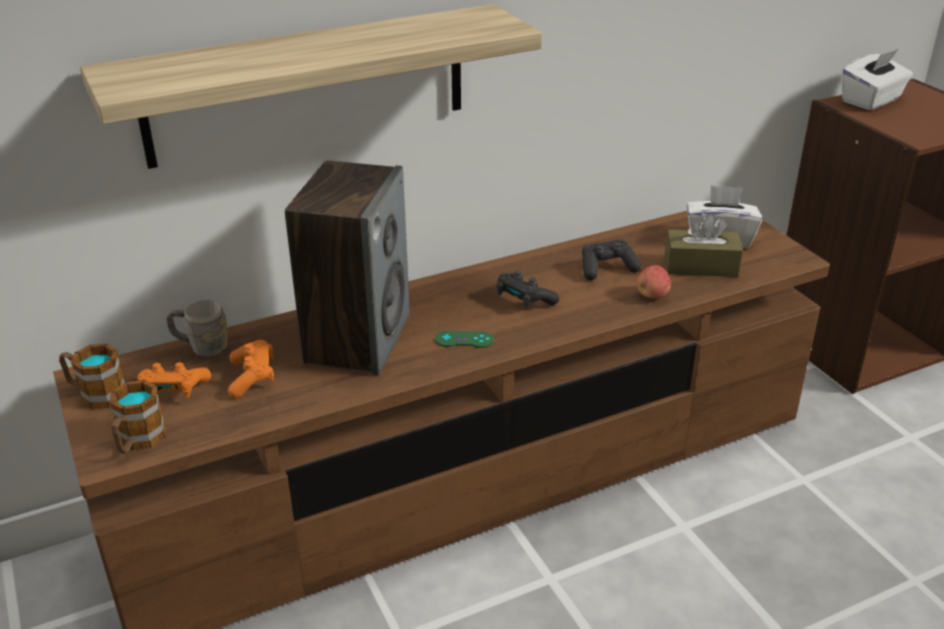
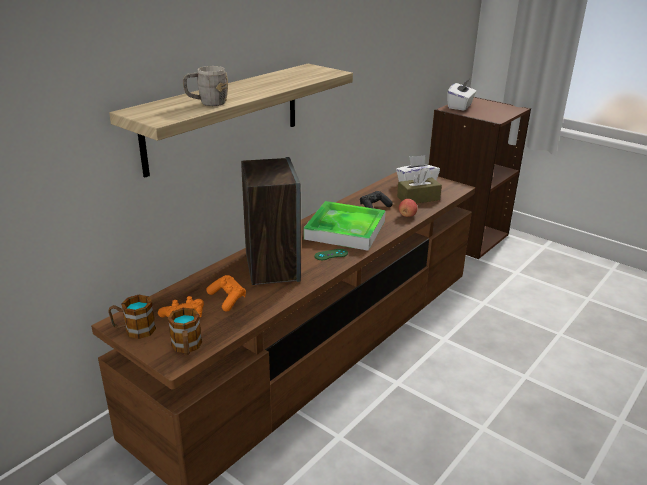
camera: 25 degrees left, 5 degrees down
(201, 347) = (180, 290): grey mug -> grey mug (207, 103)
(524, 300) = (345, 230): black game controller -> tray

